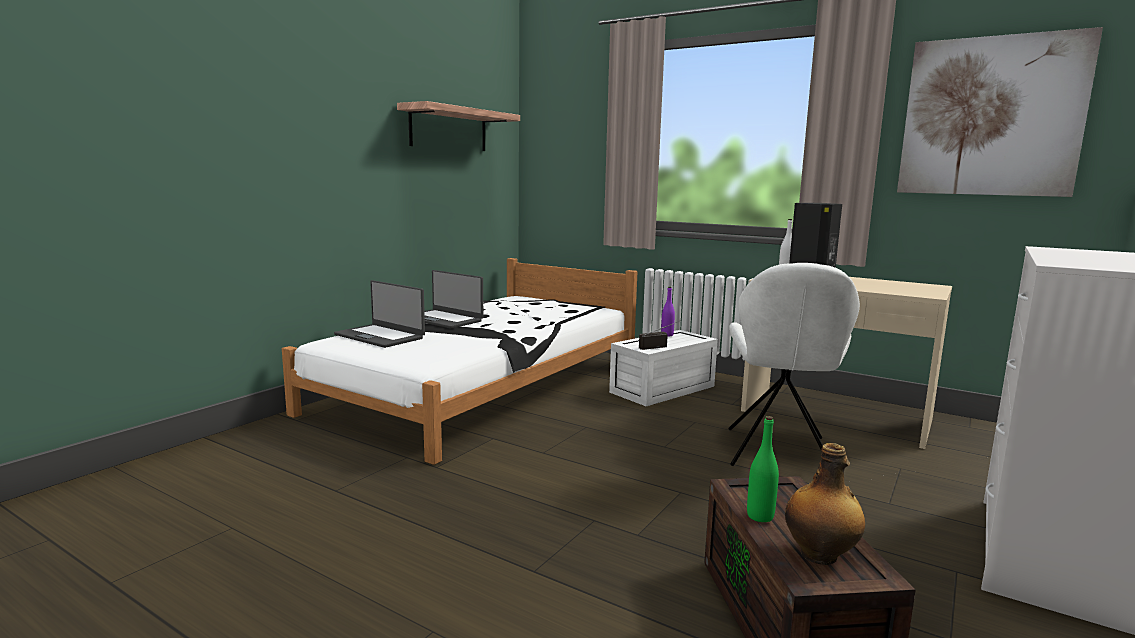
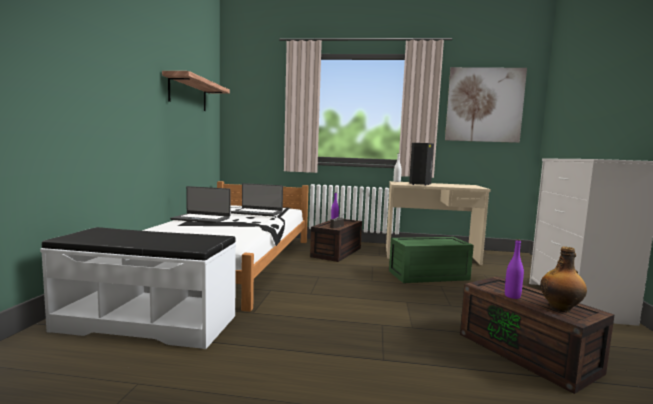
camera: 25 degrees left, 5 degrees down
(306, 457) = (147, 323): none -> white bench
(380, 336) = (172, 230): laptop -> laptop (257, 212)
(662, 390) = (337, 252): white storage box -> brown storage box
(760, 516) = (512, 296): green bottle -> purple bottle
(778, 453) = (428, 276): white chair -> green storage box

